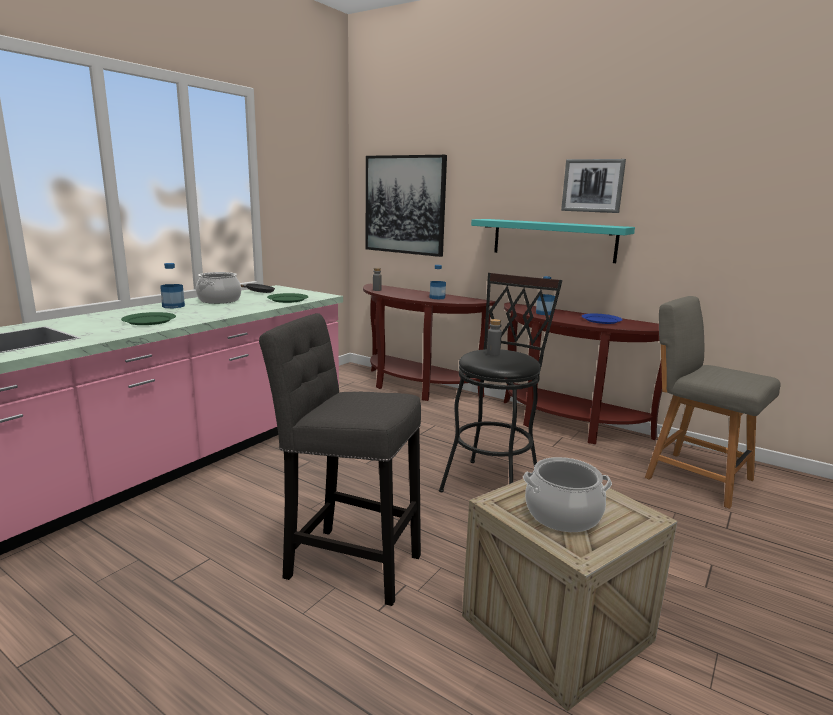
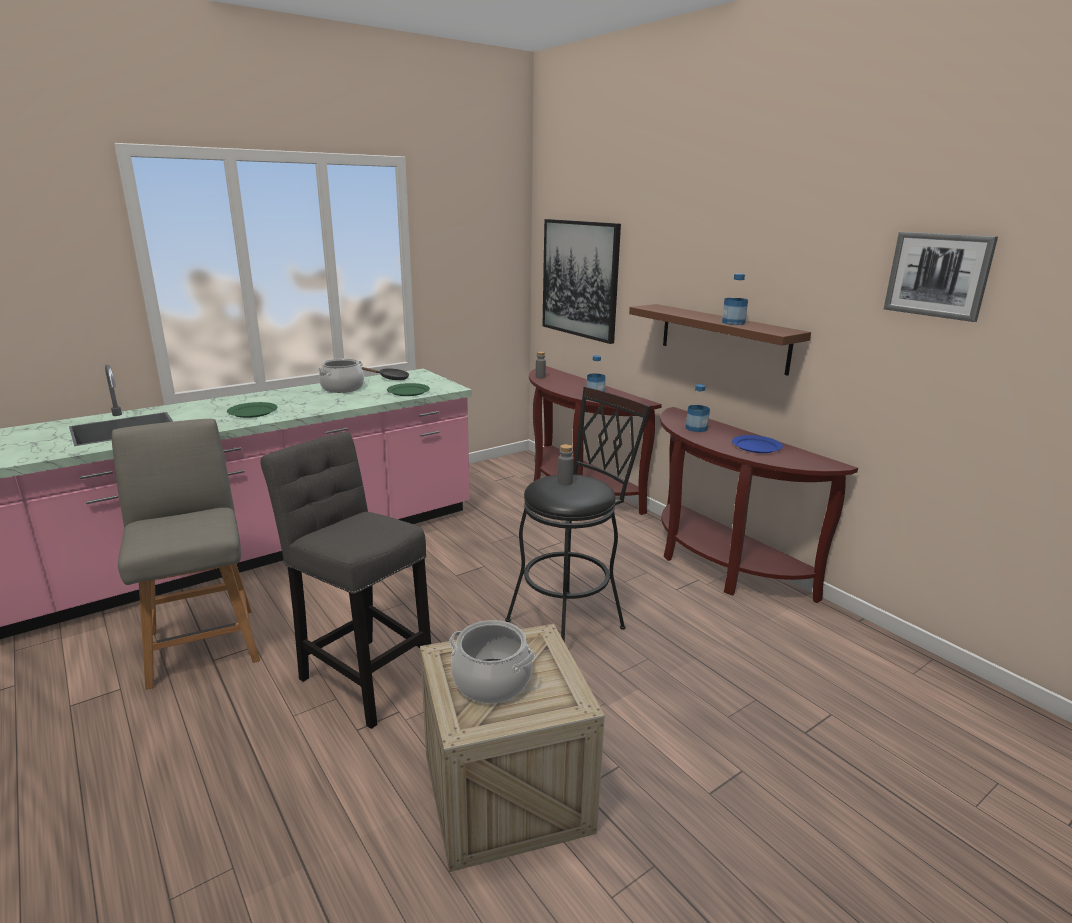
camera: 20 degrees right, 5 degrees up
(173, 306) = (293, 393): bottle -> bottle (733, 322)
(553, 240) = (723, 338): turquoise shelf -> brown shelf
(593, 185) = (767, 274): picture -> picture (938, 275)
(694, 477) = (825, 661): grey chair -> grey chair (203, 643)

